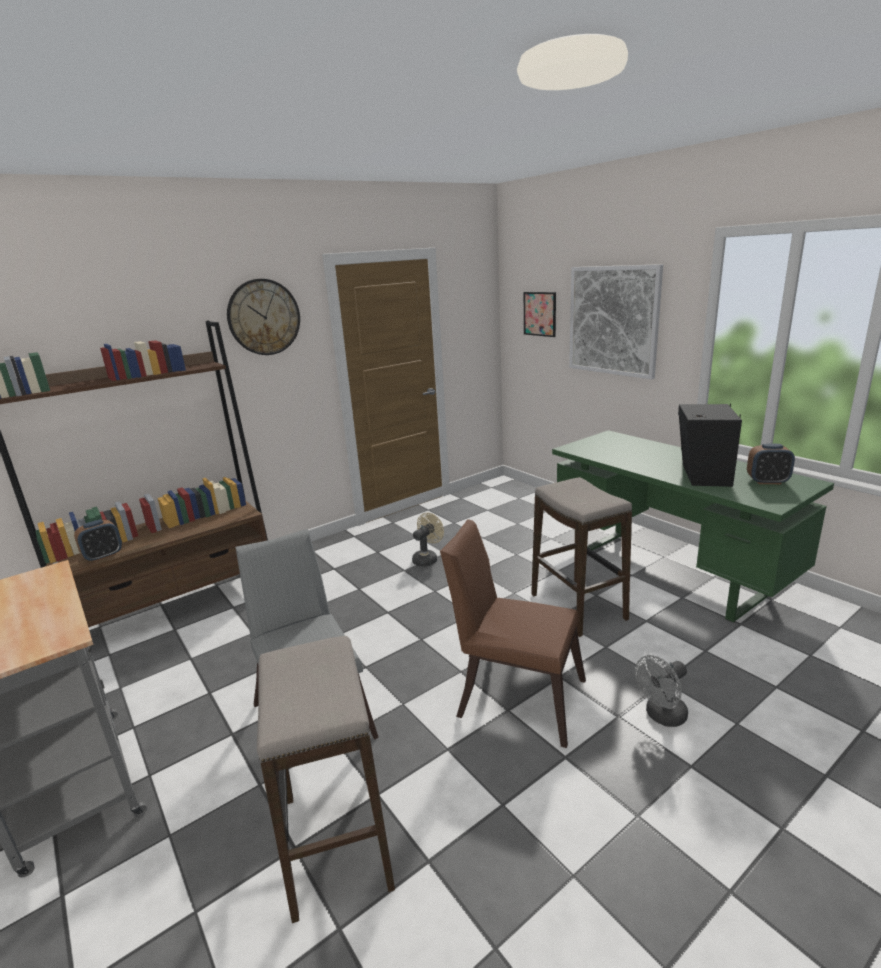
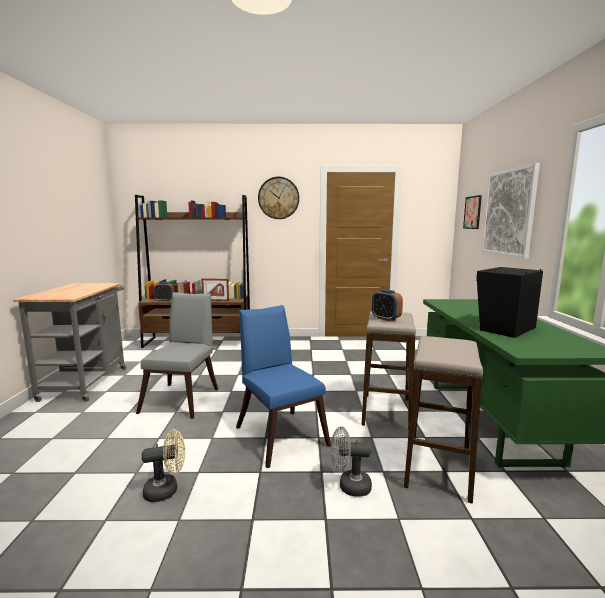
camera: 35 degrees right, 10 degrees down
(207, 524) = (215, 300): none -> picture frame
(337, 841) = (120, 444): stool -> stool (438, 468)
(427, 559) = (332, 360): beige fan -> beige fan (166, 490)
(514, 695) = (280, 433): brown chair -> blue chair
(767, 481) = (557, 342): alarm clock -> alarm clock (386, 319)

